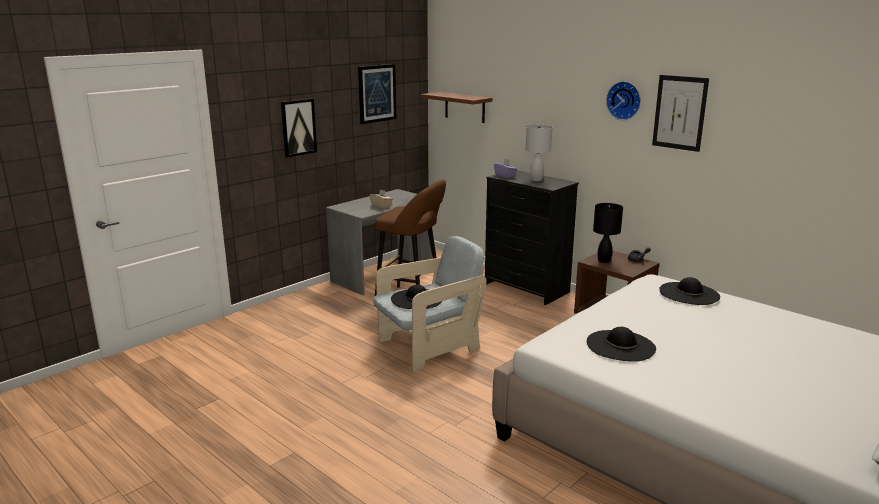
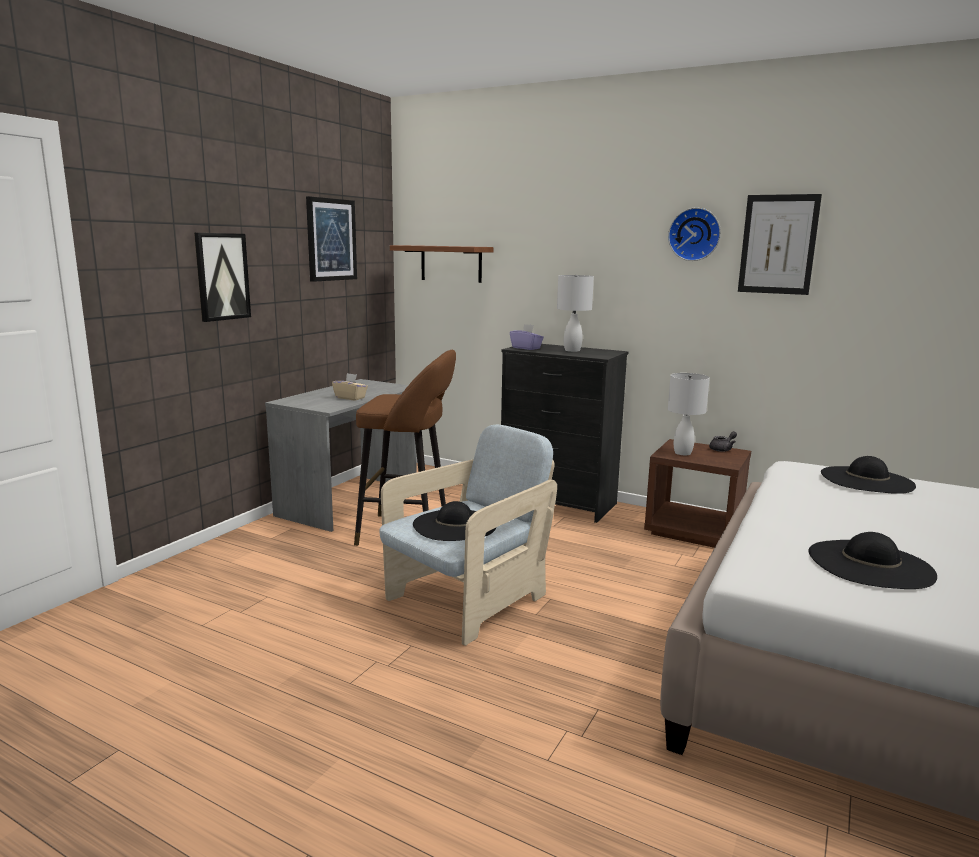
camera: 15 degrees left, 5 degrees down
(603, 261) = (682, 453): black table lamp -> white table lamp

